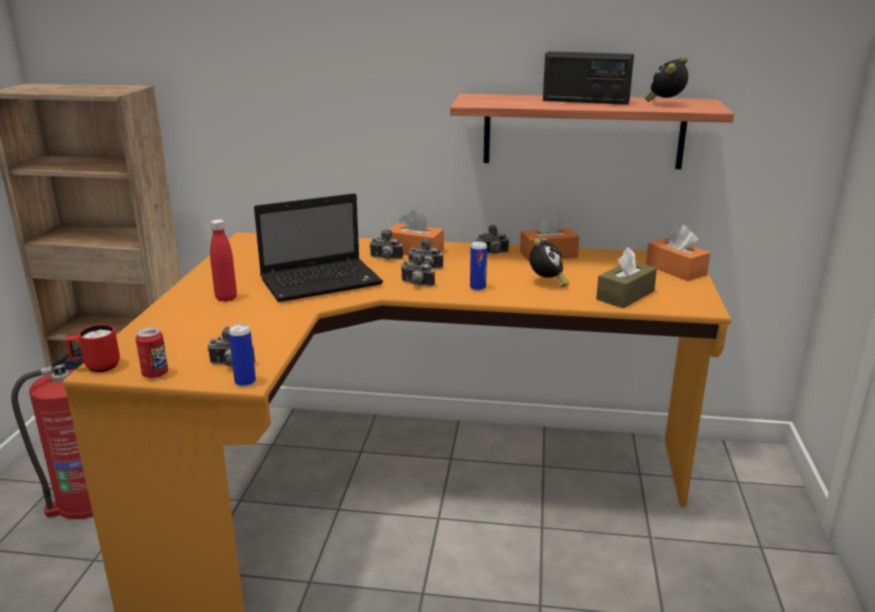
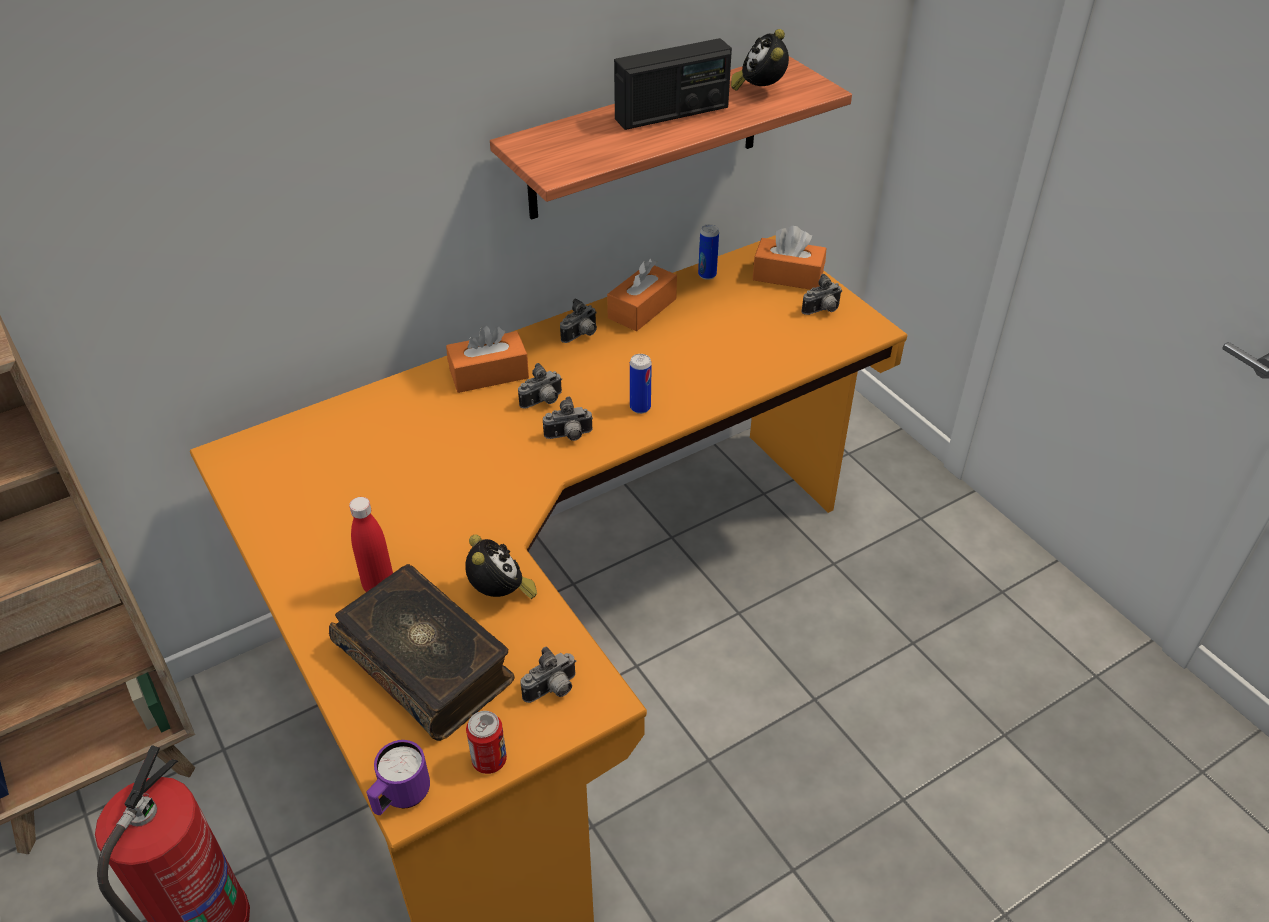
camera: 40 degrees left, 20 degrees up
(97, 367) = (401, 798): red mug -> purple mug
(196, 330) = (426, 663): none -> book
(245, 382) = (604, 704): can -> can (707, 275)
(323, 281) = (456, 489): laptop -> none
(385, 259) = (473, 406): camera -> camera (823, 310)
(547, 283) = (696, 361): alarm clock -> alarm clock (500, 594)
(625, 295) = (789, 345): brown tissue box -> none

